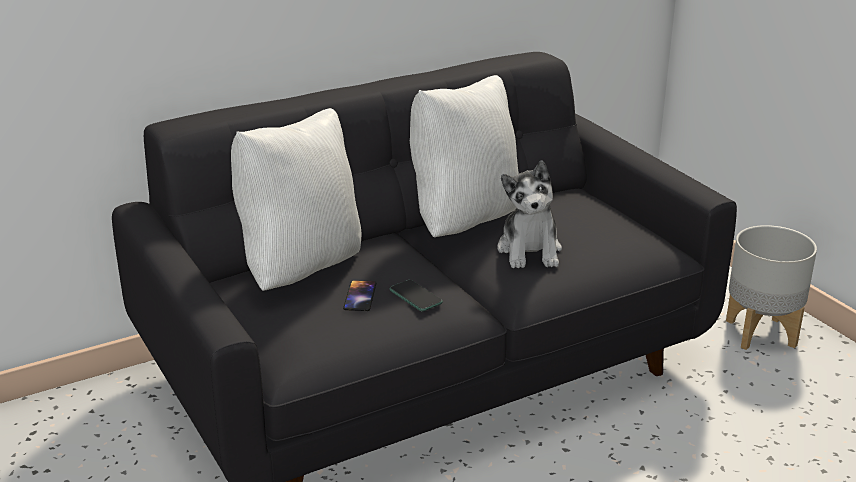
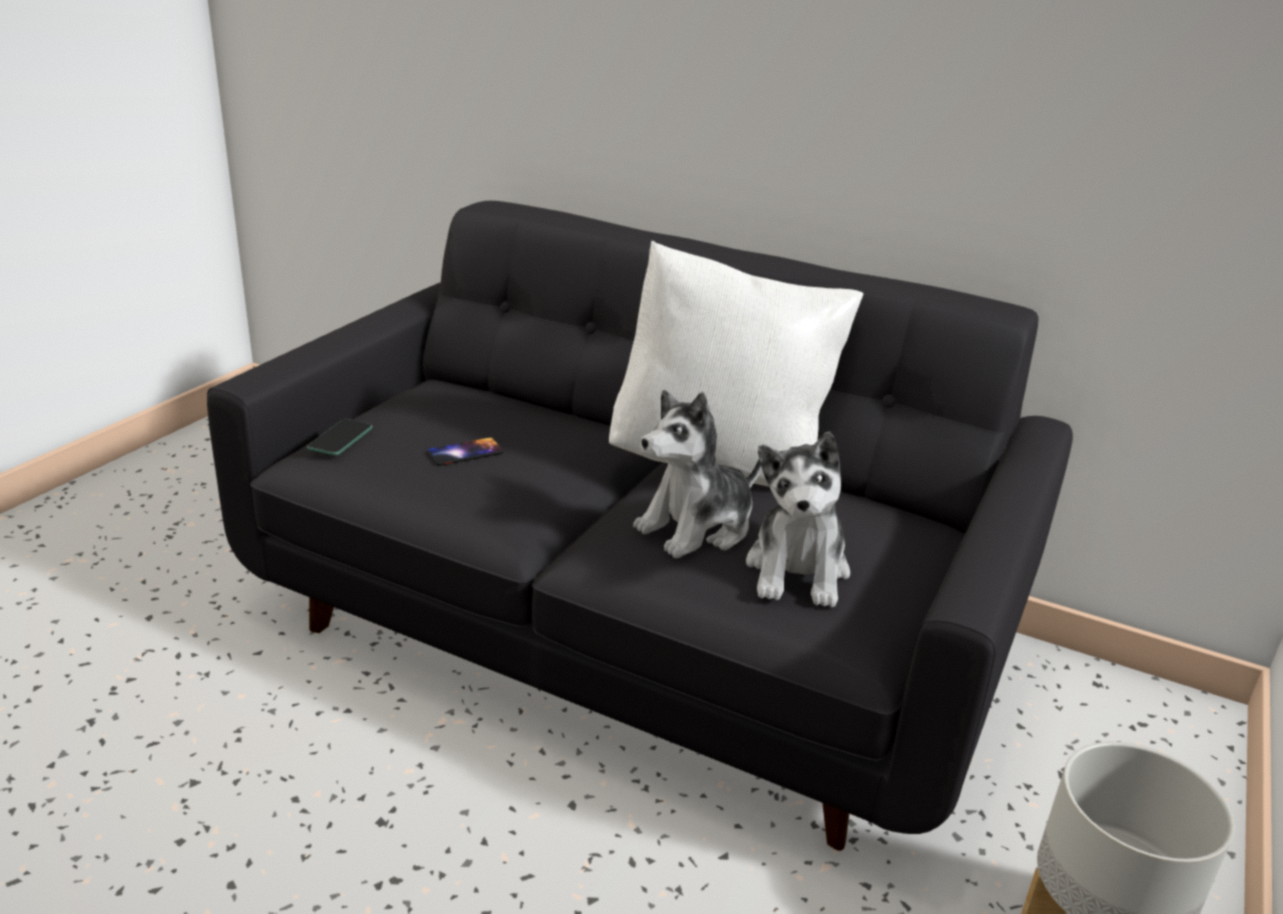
camera: 55 degrees right, 0 degrees up
(300, 268) = (497, 407): white pillow -> none
(415, 297) = (496, 484): phone -> phone (340, 439)
(597, 238) = (798, 570): none -> plush toy

